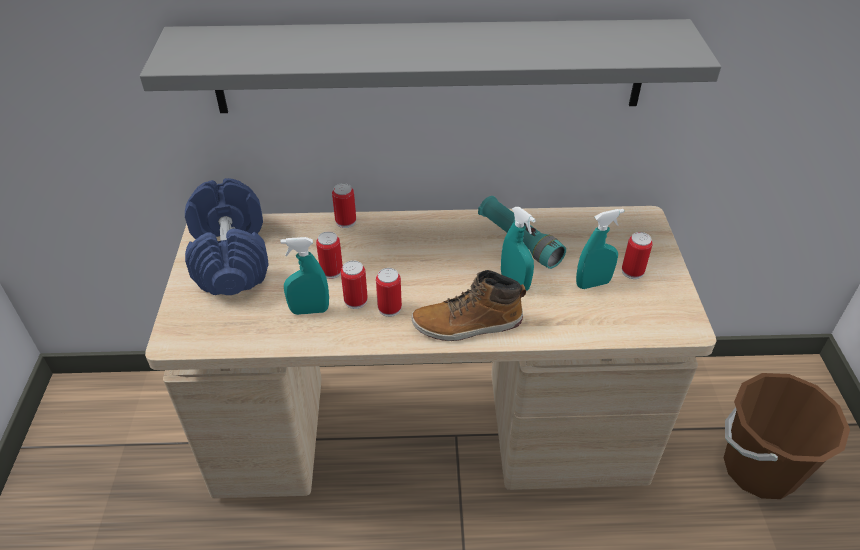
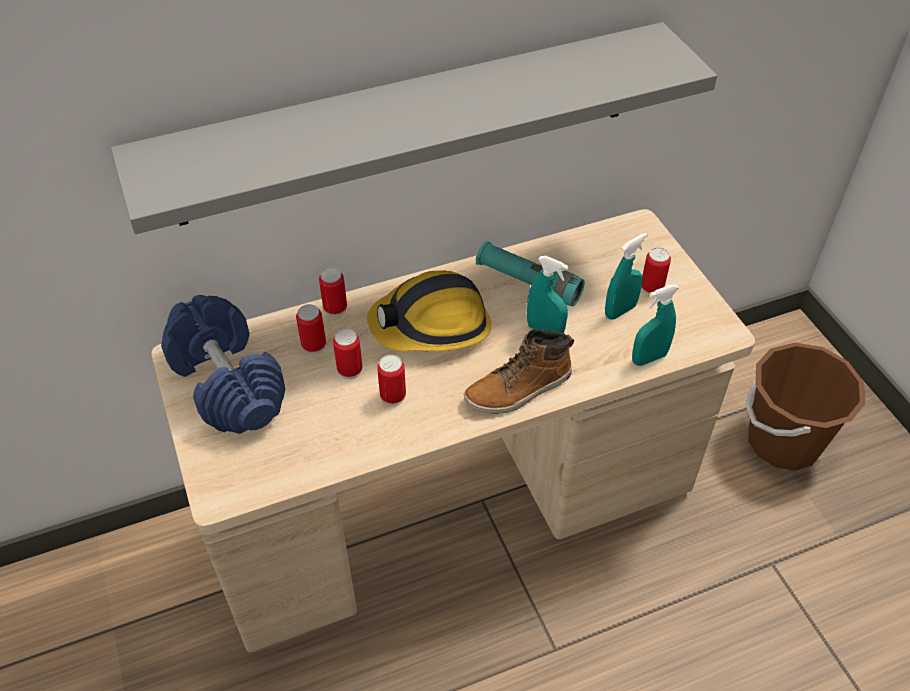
camera: 20 degrees left, 5 degrees up
(309, 310) = (349, 420): turquoise spray bottle -> turquoise spray bottle (649, 358)
(389, 308) = (432, 394): can -> can (313, 345)
(418, 254) = (432, 326): none -> hard hat

